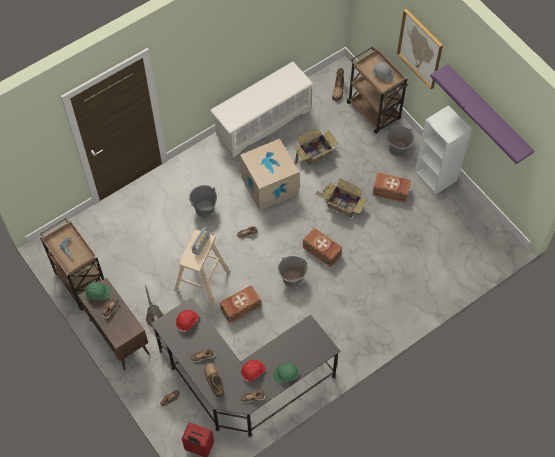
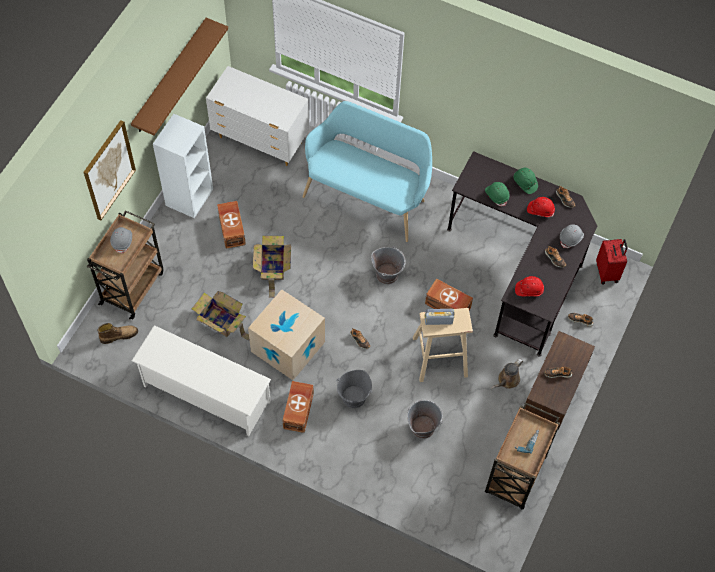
camera: 120 degrees left, 0 degrees up
(98, 293) = (550, 396): green hard hat -> green hard hat (496, 195)
(213, 380) = (571, 238): boot -> grey hard hat
(322, 252) = (340, 261): brown storage box -> brown storage box (299, 410)
(372, 300) = (368, 196): none -> turquoise bench
(398, 149) = (172, 243): grey bucket -> grey bucket (422, 427)
(467, 246) = (261, 141): none -> white dresser
(488, 112) = (170, 77): purple shelf -> brown shelf

